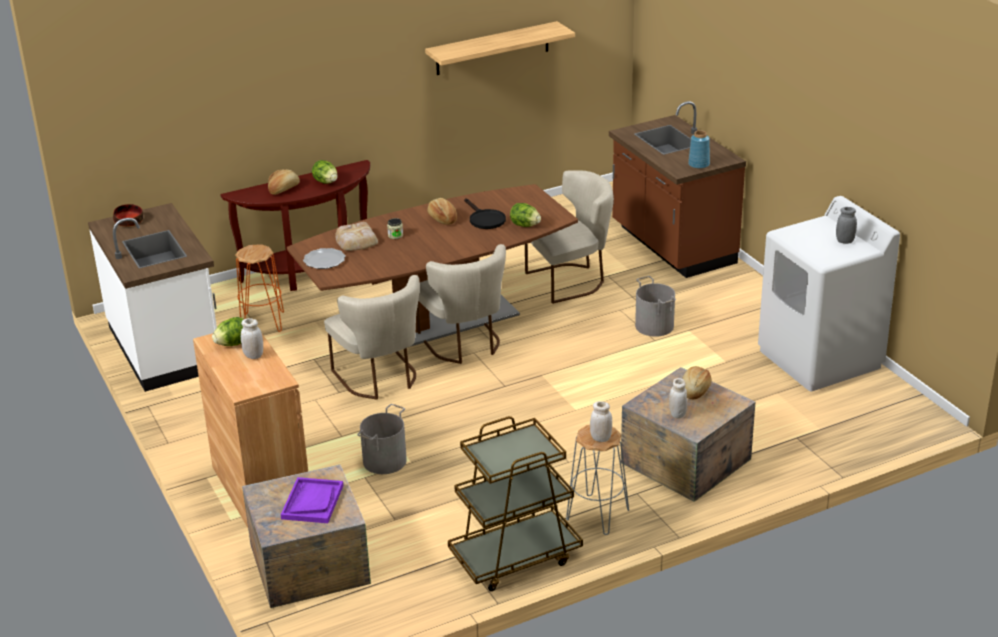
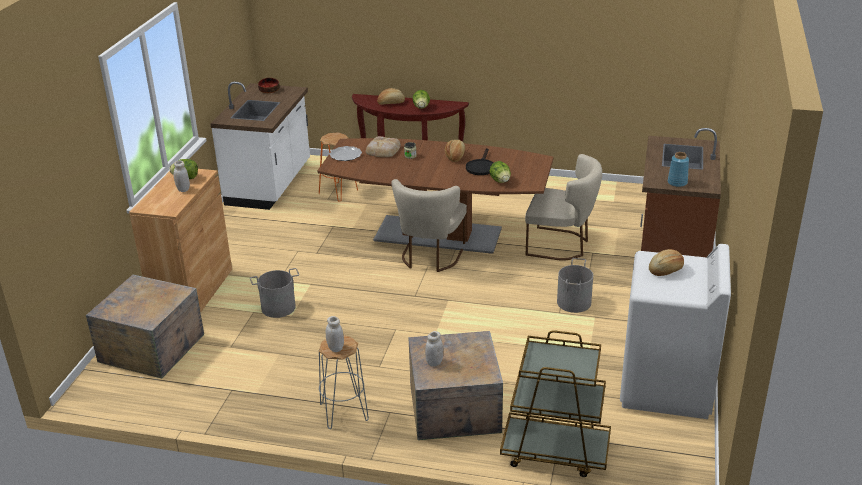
camera: 40 degrees right, 0 degrees up
(312, 502) = (148, 302): purple tray -> none
(380, 379) = (350, 256): beige chair -> none
(492, 48) = (589, 42): shelf -> none
(515, 557) = (257, 410): brown cart -> brown cart (554, 451)
(695, 390) = (473, 352): bread -> bread (666, 270)
(844, 241) = (688, 283): grey jar -> none

